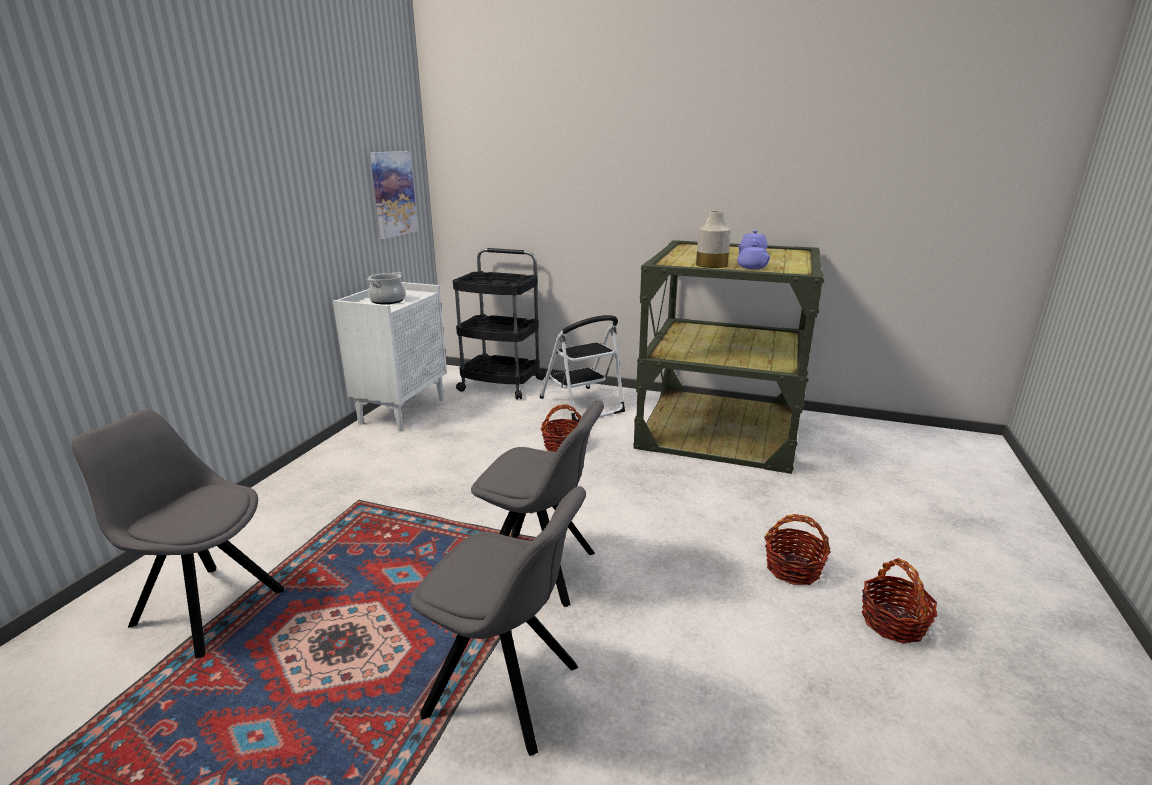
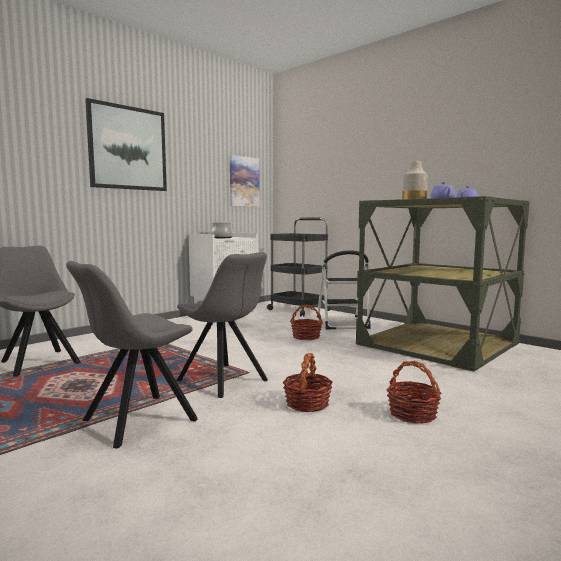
camera: 25 degrees right, 15 degrees down
(220, 172) = (128, 148): none -> picture
(504, 690) = (138, 420): grey chair -> grey chair turned 90 degrees clockwise
(893, 622) = (472, 458): basket -> basket (307, 404)

